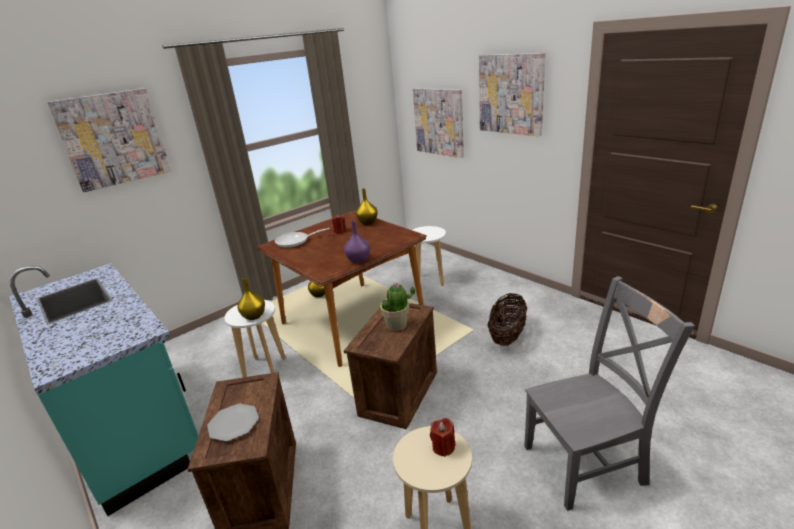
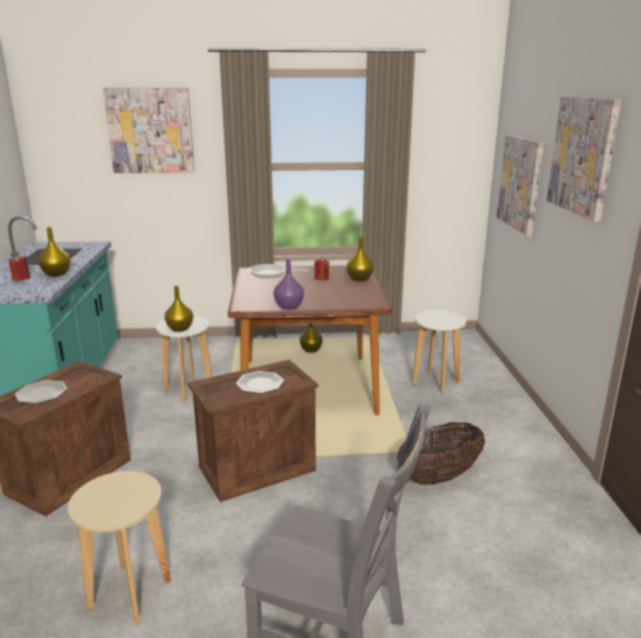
camera: 35 degrees right, 5 degrees down
(125, 312) = (56, 274): none -> yellow vase
(397, 325) = (260, 383): potted plant -> plate
(443, 447) = (132, 497): red candle -> red candle (21, 278)

